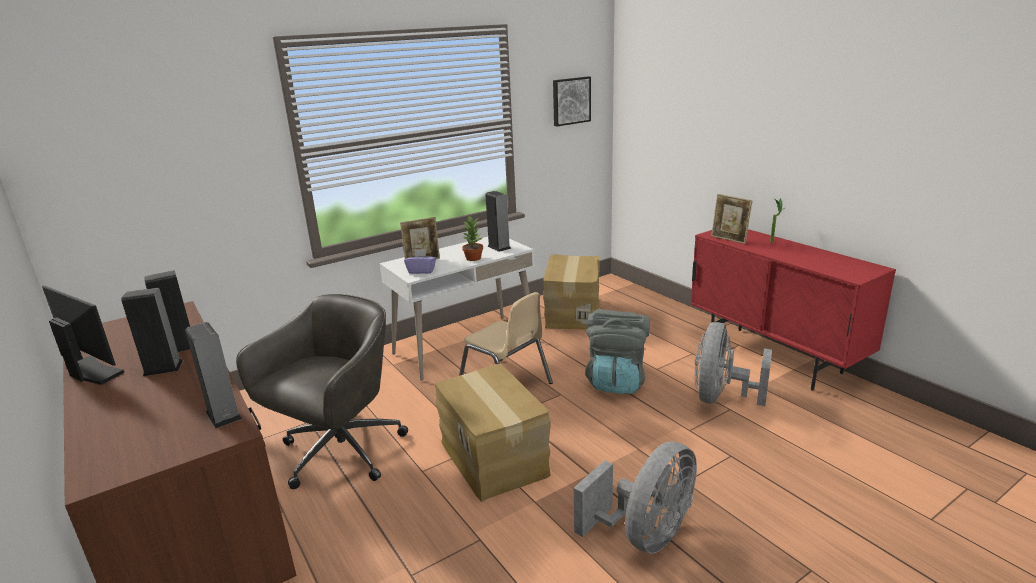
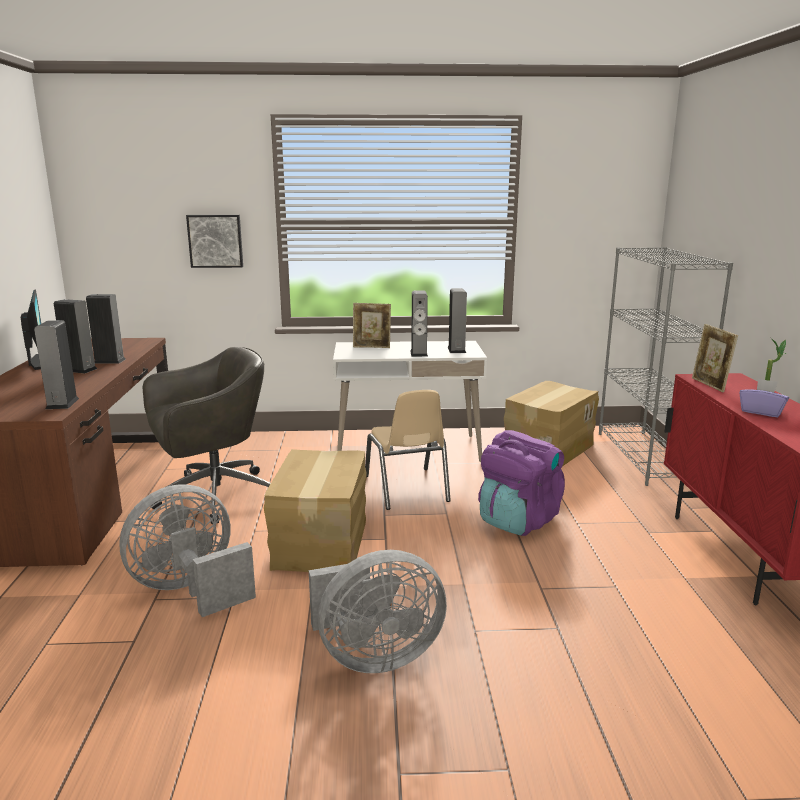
camera: 30 degrees right, 5 degrees down
(421, 271) = (358, 353): purple tissue box -> purple tissue box (761, 412)
(474, 258) = (419, 353): potted plant -> speaker
(570, 101) = (600, 208): picture -> picture (215, 241)
(617, 381) = (518, 520): grey backpack -> purple backpack
(643, 299) = (645, 457): none -> grey bookcase
(721, 397) = (619, 572): grey fan -> grey fan (191, 590)

